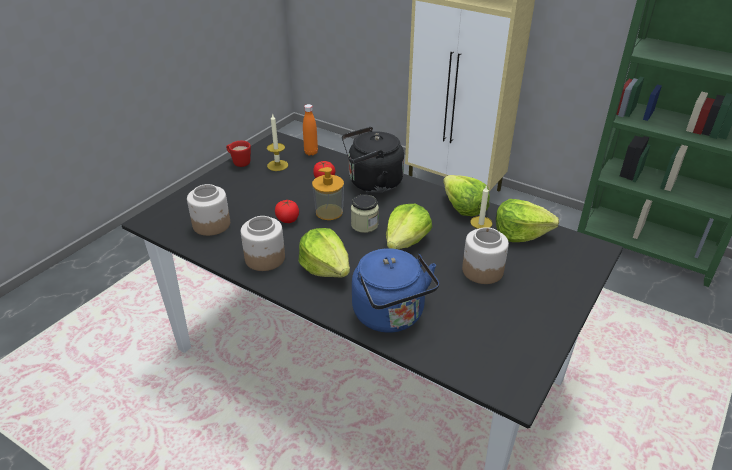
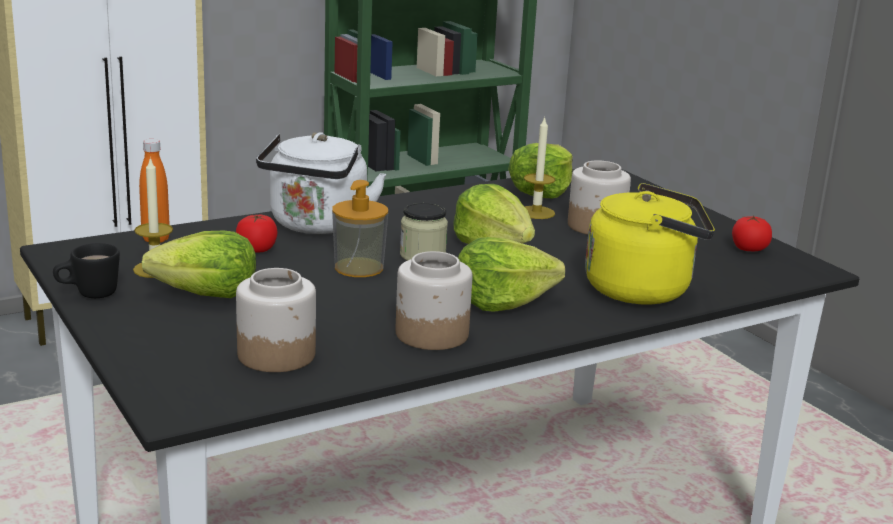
camera: 65 degrees left, 15 degrees down
(239, 162) = (88, 294): red mug -> black mug
(287, 219) = (341, 297): tomato -> tomato (749, 249)
(372, 183) = (317, 226): black kettle -> white kettle
(391, 316) = (644, 290): blue kettle -> yellow kettle
(463, 208) = (453, 199): lettuce -> lettuce (207, 294)

